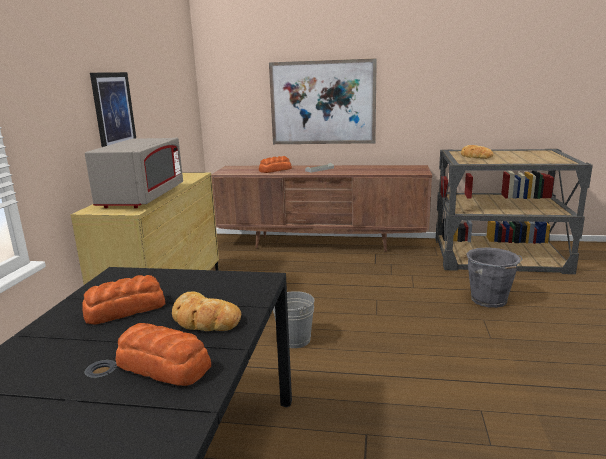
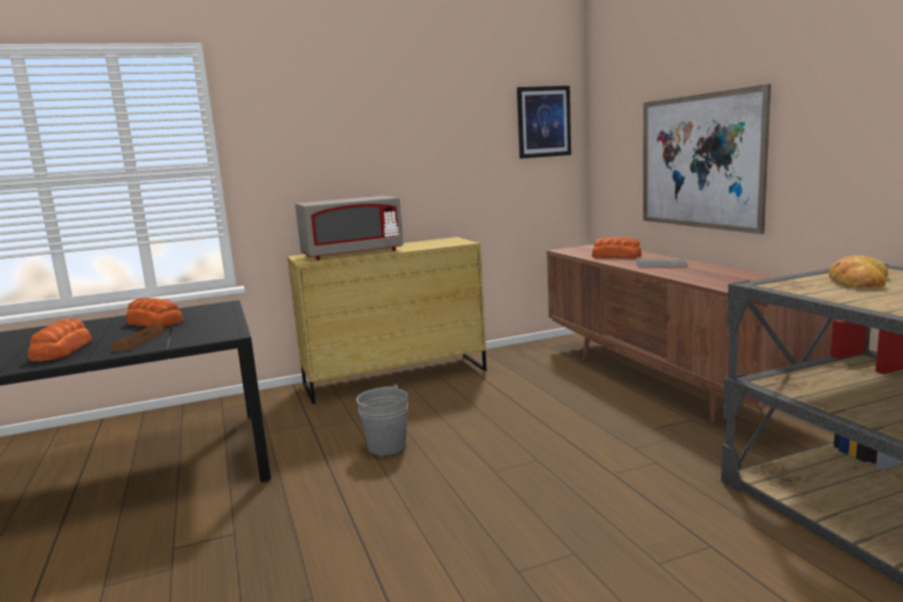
camera: 60 degrees right, 5 degrees down
(113, 111) = (381, 168): picture -> picture (543, 122)
(204, 319) = (138, 341): bread -> brown tray
(489, 300) = (655, 546): grey bucket -> none

